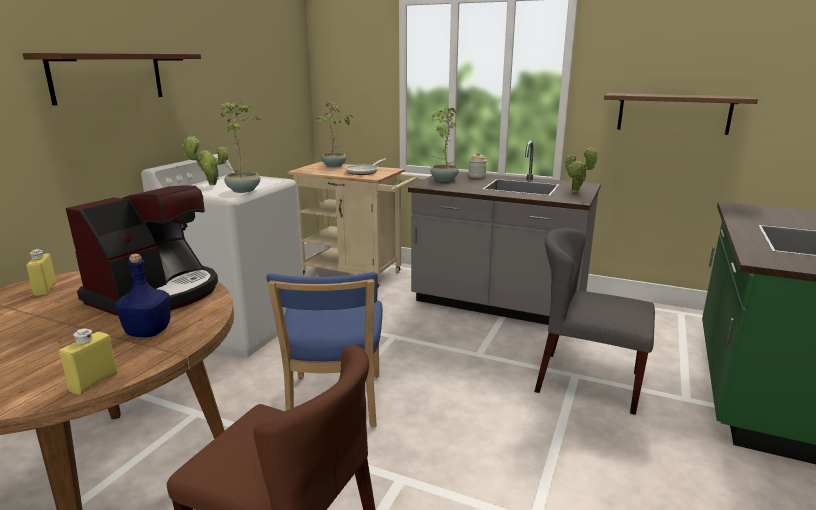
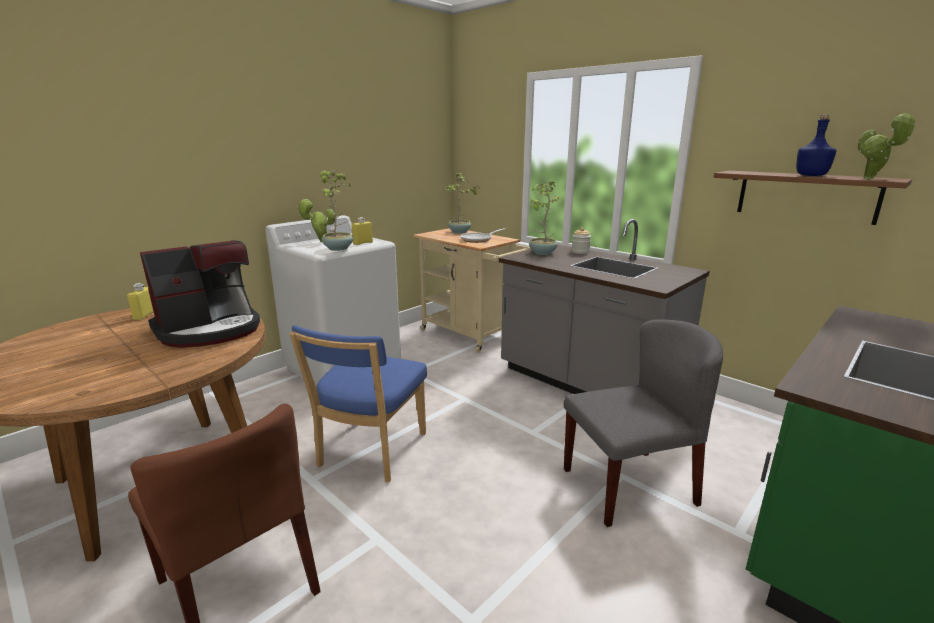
camera: 20 degrees right, 0 degrees up
(93, 382) = (85, 397): yellow bottle -> yellow bottle (362, 243)
(108, 77) = (240, 147): brown shelf -> none
(147, 332) = (166, 361): blue bottle -> blue bottle (810, 175)
(576, 192) = (668, 277): potted plant -> potted plant (871, 179)
(587, 382) = (629, 485): grey chair -> grey chair turned 120 degrees clockwise

